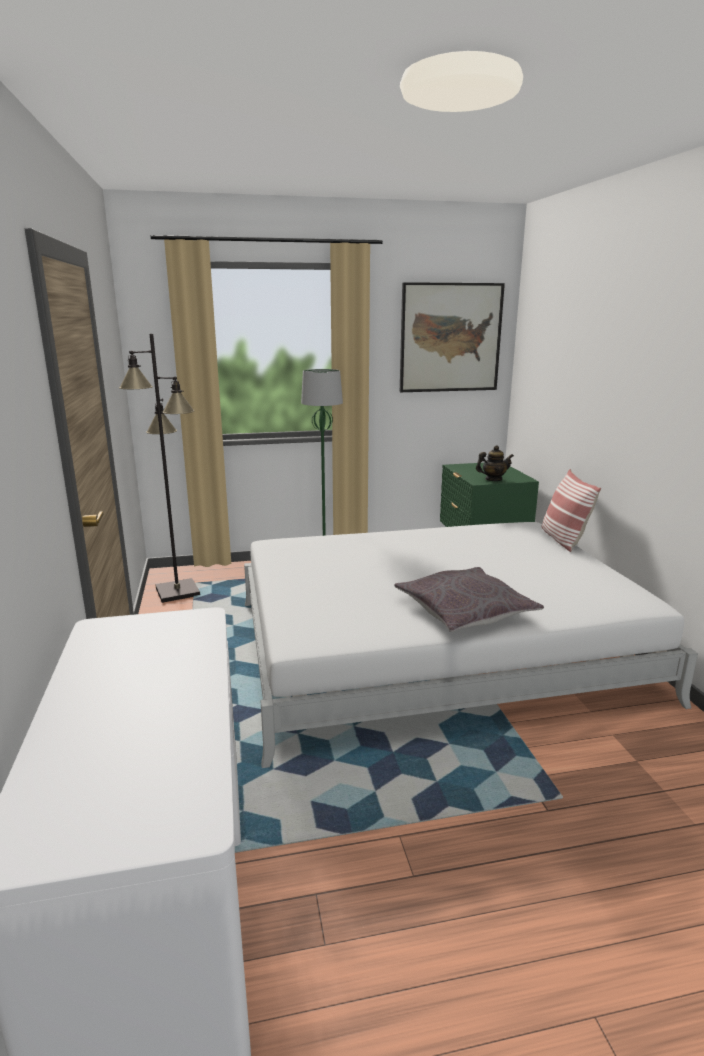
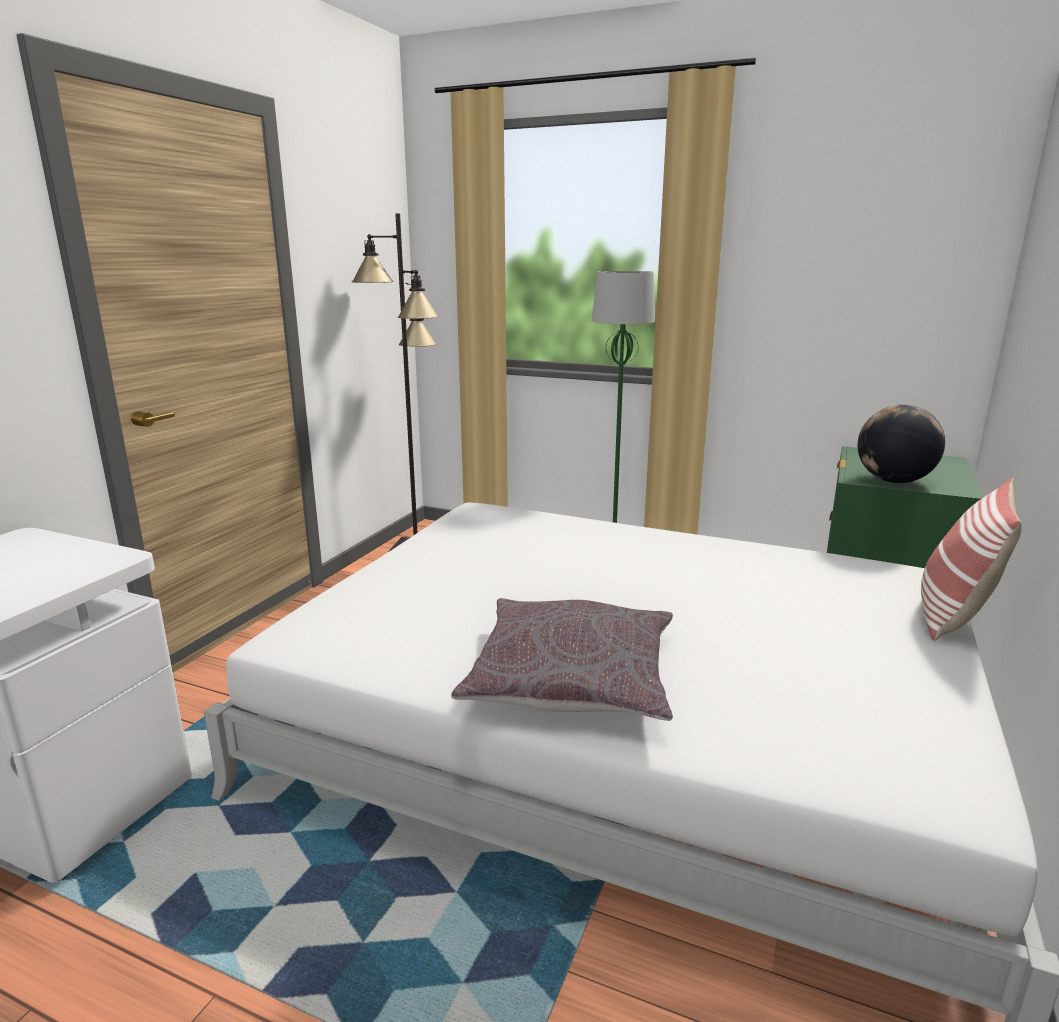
camera: 35 degrees right, 0 degrees up
(450, 338) = (880, 225): picture -> none
(493, 479) = (893, 481): teapot -> globe

